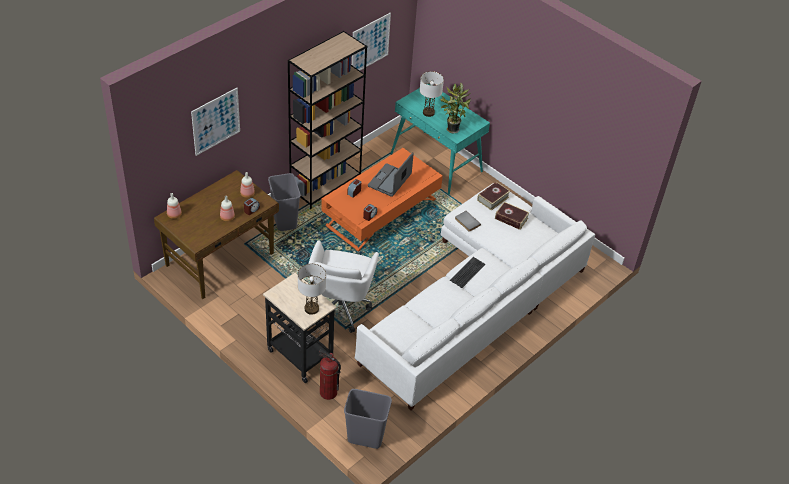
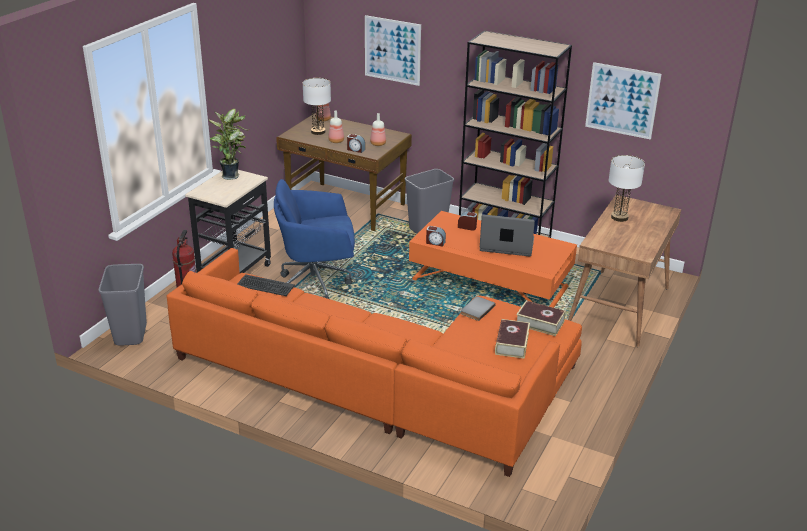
camera: 75 degrees right, 15 degrees down
(311, 309) = (216, 193): table lamp -> table lamp (318, 131)
(340, 308) = (317, 285): white office chair -> blue office chair
(437, 162) = (619, 308): turquoise desk -> brown desk
(451, 129) = (605, 237): potted plant -> potted plant (231, 175)
(467, 272) = (382, 324): keyboard -> keyboard (265, 286)
(476, 299) = (386, 380): white sofa -> orange sofa

